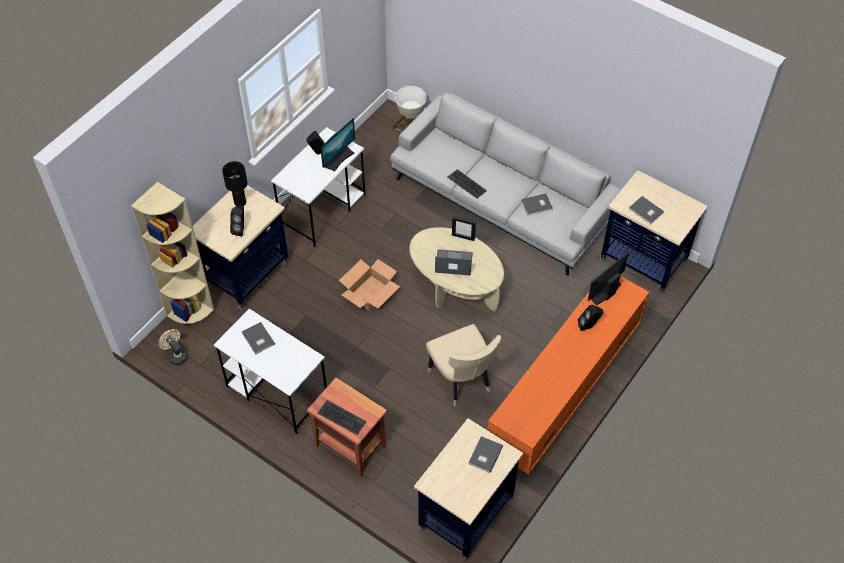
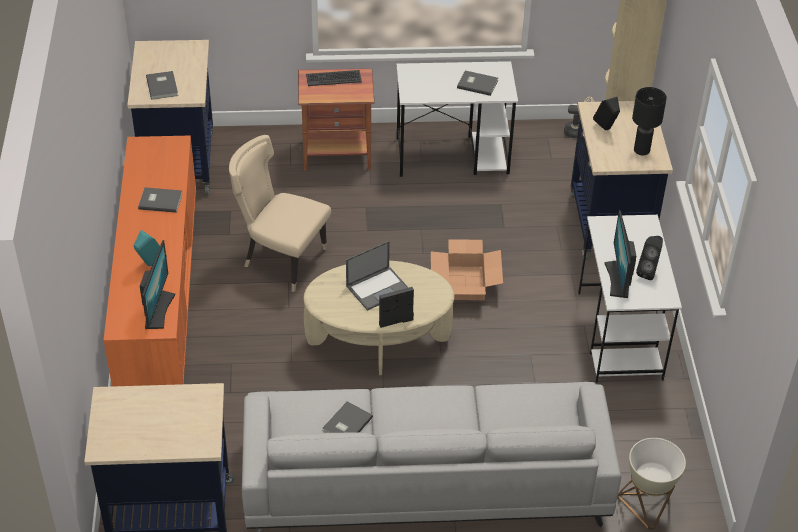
camera: 140 degrees right, 10 degrees down
(467, 184) = (460, 397): keyboard -> none
(588, 326) = (150, 265): black speaker -> turquoise speaker
(646, 211) = (167, 403): grey book -> grey book (160, 200)

